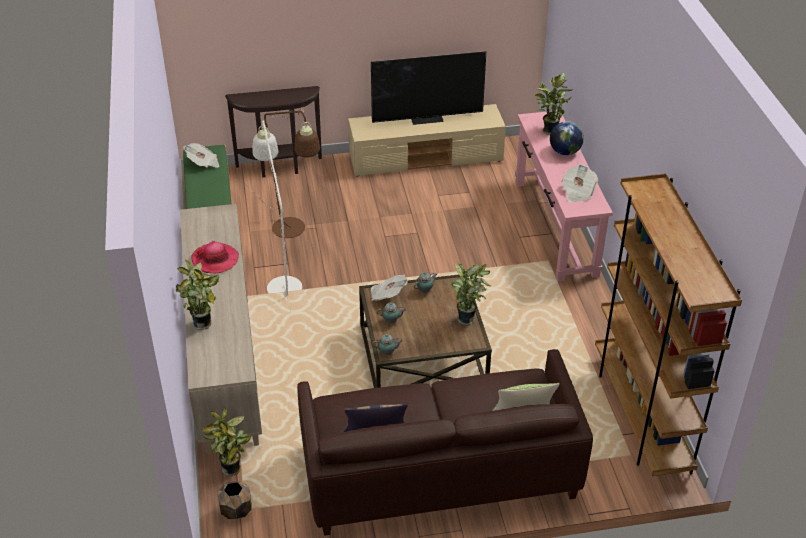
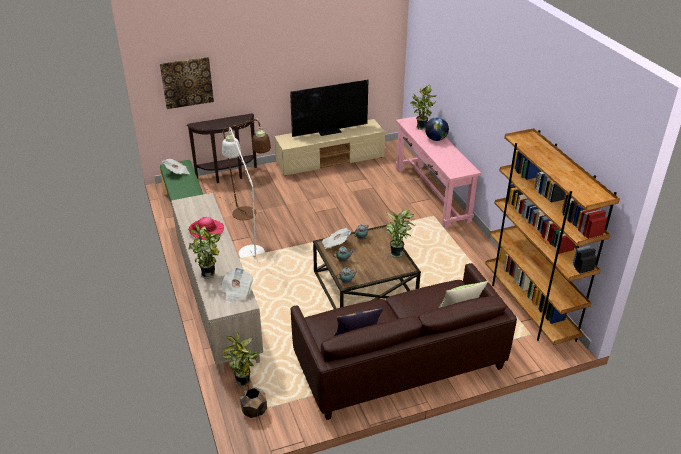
camera: 10 degrees left, 5 degrees down
(227, 40) = (187, 82): none -> picture
(577, 192) = (453, 162): newspaper -> newspaper (237, 292)

